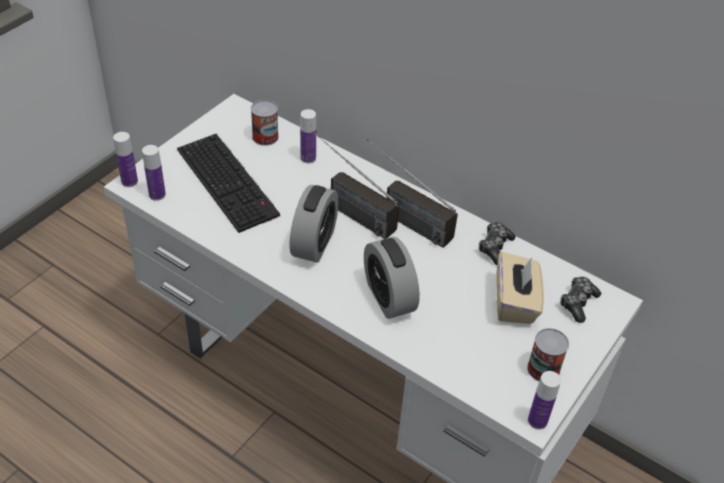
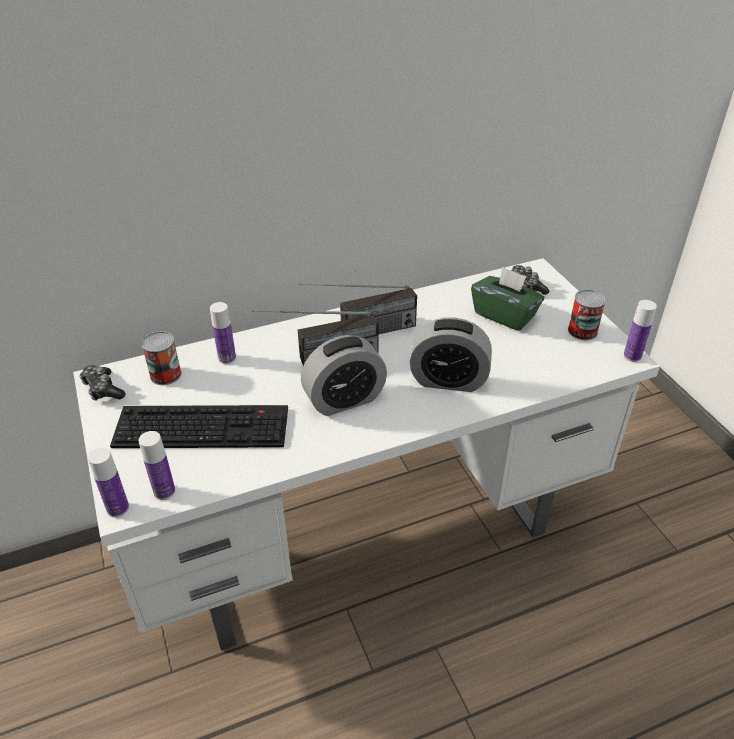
camera: 55 degrees left, 5 degrees down
(314, 243) = (344, 400): alarm clock -> alarm clock turned 105 degrees clockwise
(495, 247) = (437, 299): game controller -> game controller (103, 389)
(515, 302) = (504, 315): beige tissue box -> green tissue box

